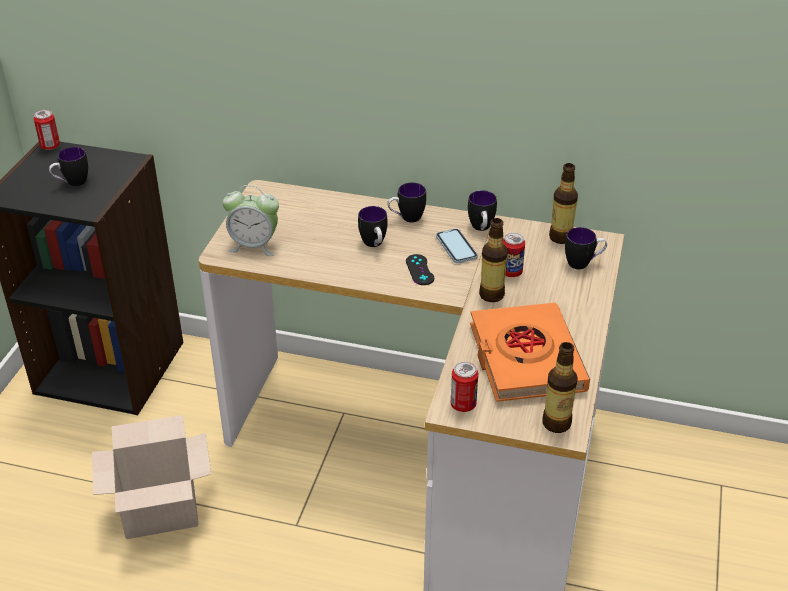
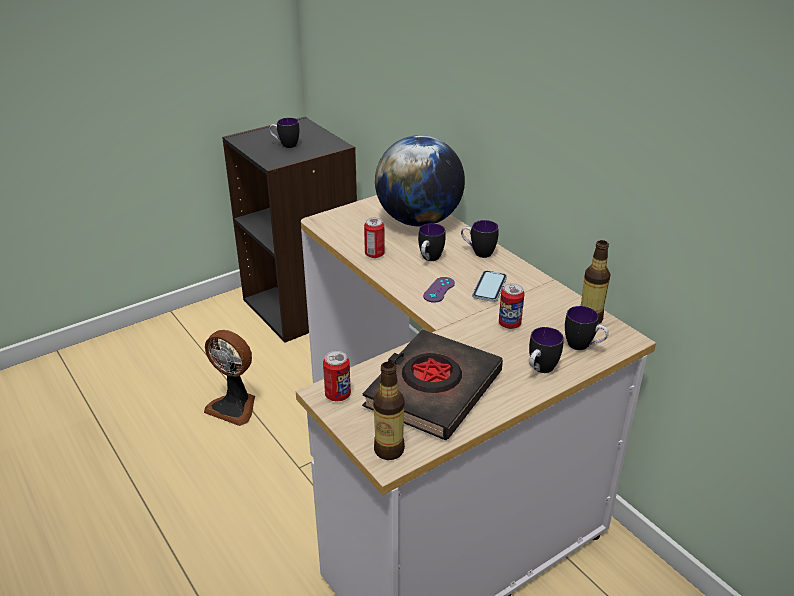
camera: 40 degrees right, 5 degrees down
(50, 146) = (303, 122): can -> can (374, 254)
(162, 508) = (234, 406): cardboard box -> fan
(254, 245) = (347, 225): alarm clock -> none
(315, 210) = (419, 221): none -> globe
(419, 270) = (439, 290): black game controller -> purple game controller
(481, 229) = (528, 284): mug -> mug (540, 370)
(491, 295) = (470, 332): bottle -> none
(525, 358) = (432, 390): orange book -> black book

